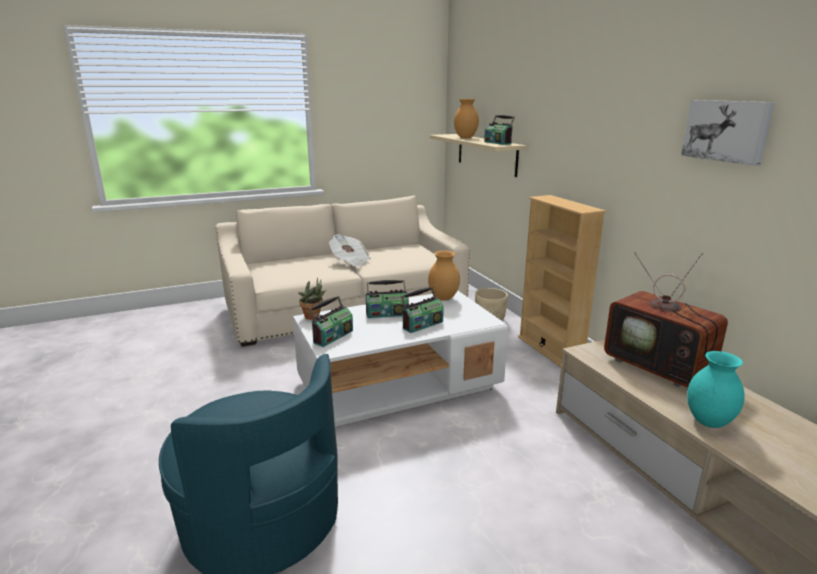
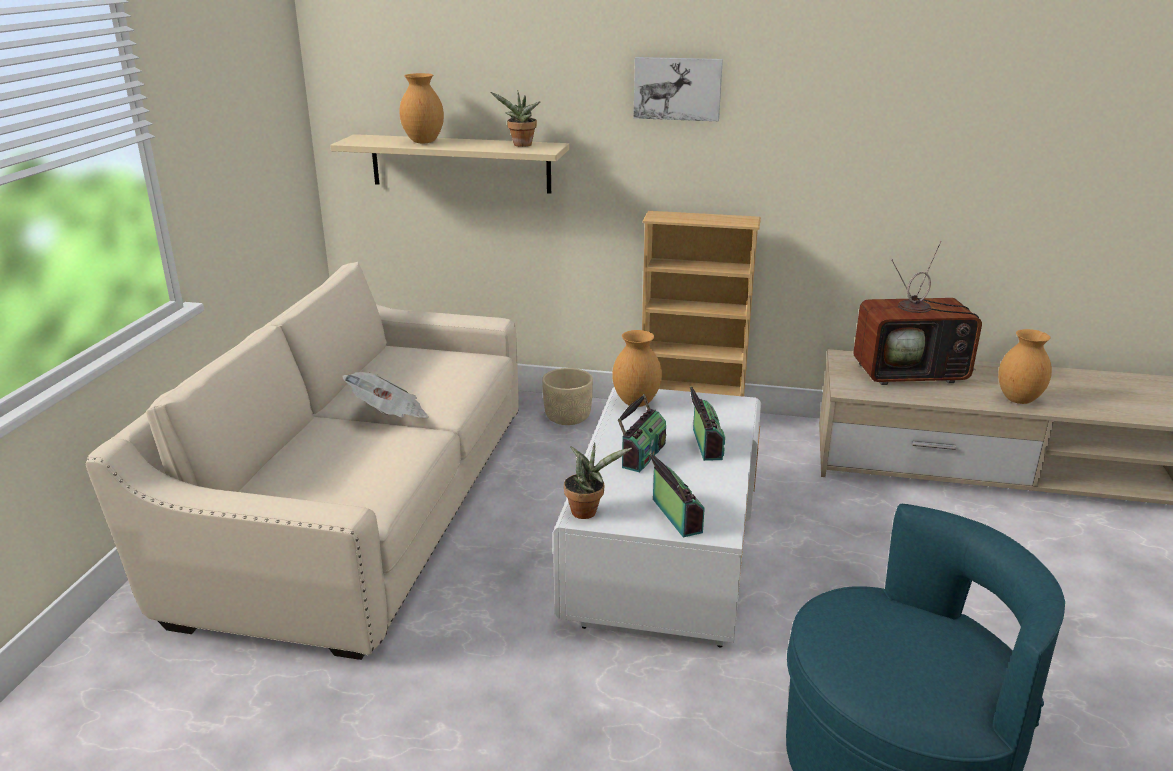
camera: 55 degrees left, 5 degrees up
(498, 143) = (521, 145): radio -> potted plant
(708, 421) = (1017, 399): turquoise vase -> brown vase
(726, 131) = (920, 108): picture -> picture (677, 88)

